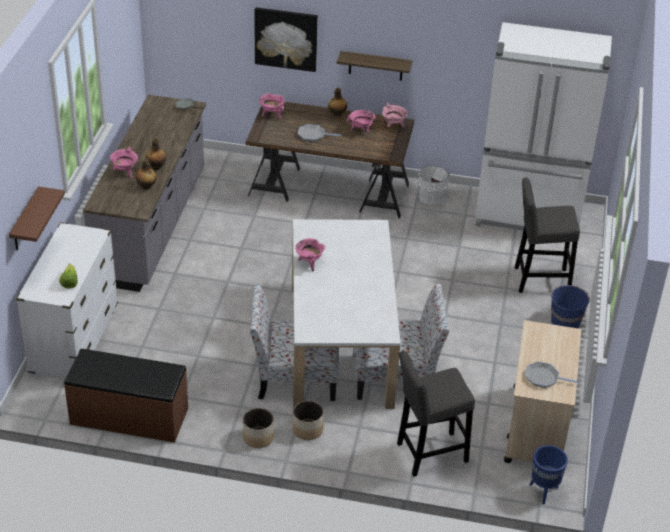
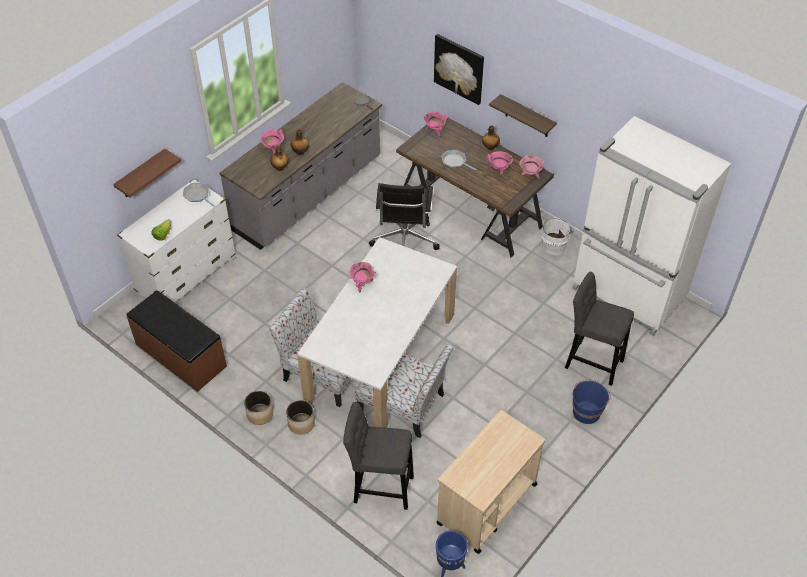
camera: 30 degrees right, 10 degrees up
(285, 237) = (404, 241): none -> black office chair
(544, 378) = (475, 473): frying pan -> frying pan (197, 195)

